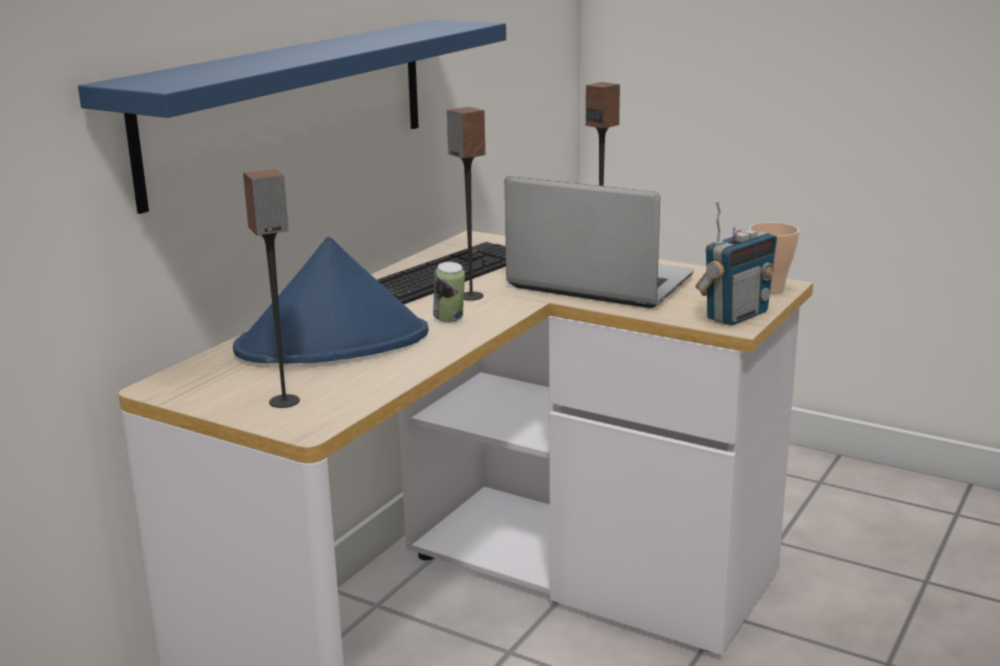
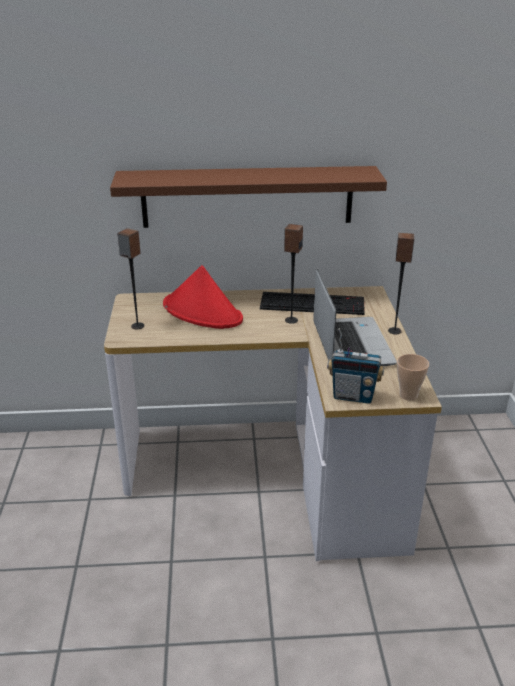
camera: 55 degrees right, 10 degrees up
(291, 106) = (247, 196): blue shelf -> brown shelf
(334, 343) = (202, 312): blue hat -> red hat
(449, 320) = (256, 326): can -> none

